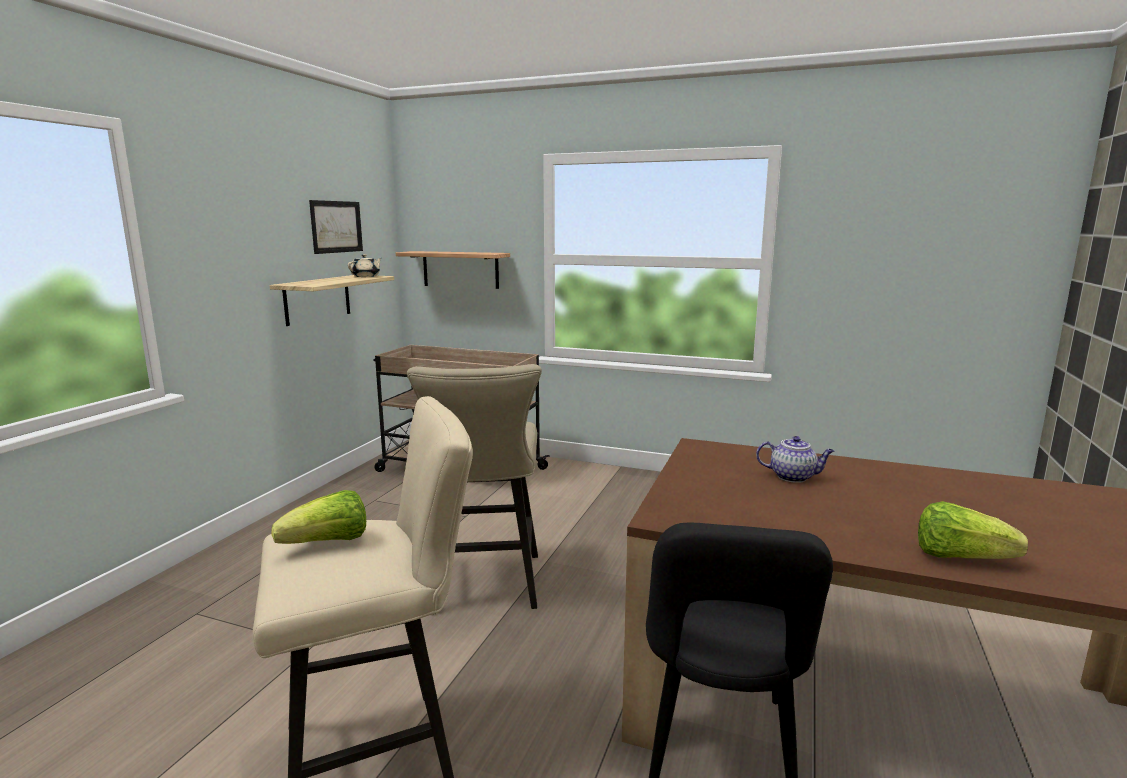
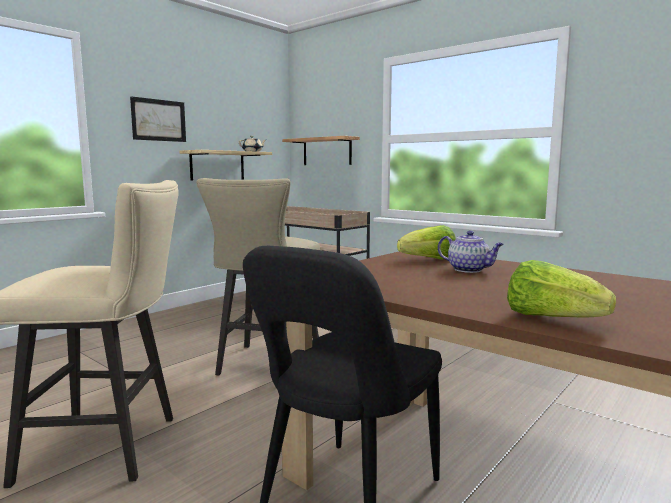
camera: 20 degrees right, 5 degrees down
(328, 543) = (73, 268): lettuce -> lettuce (429, 260)
(336, 226) = (237, 117): picture -> picture (159, 120)

